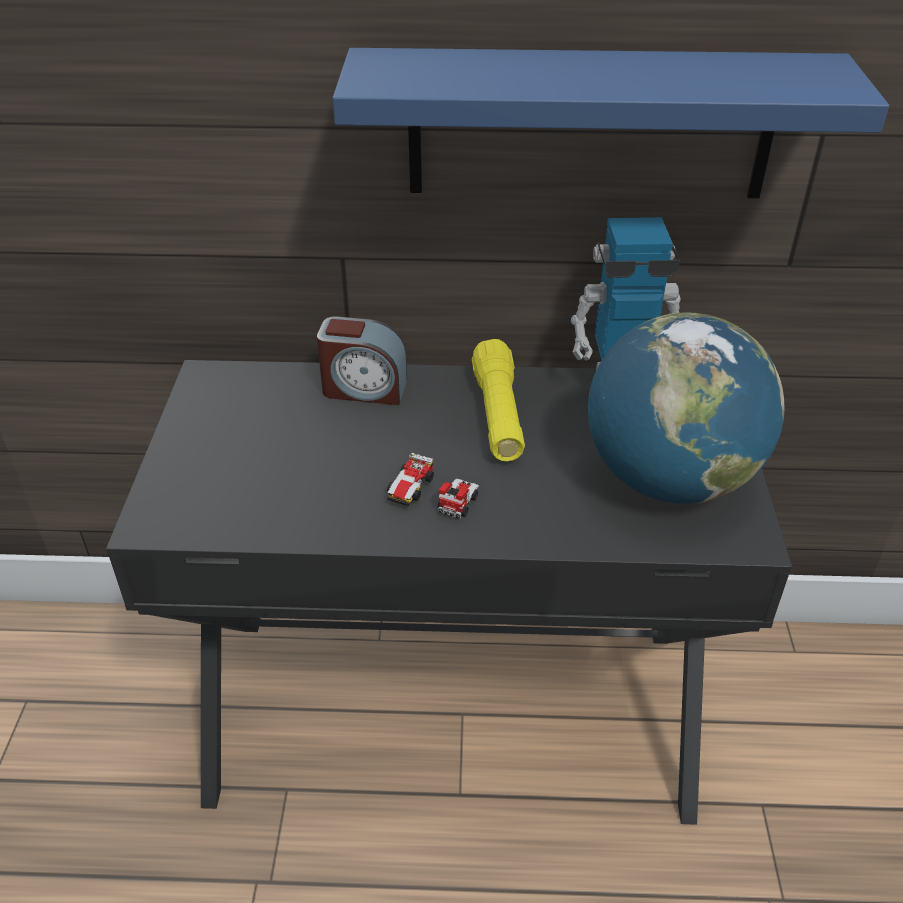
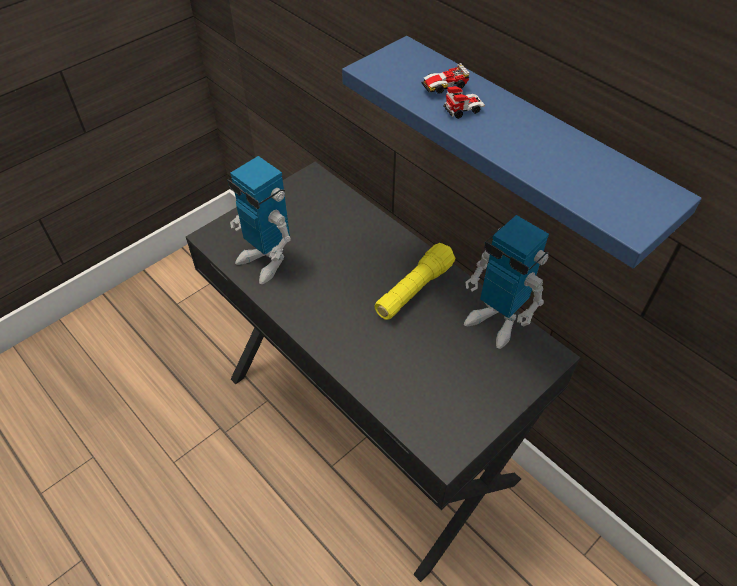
camera: 45 degrees right, 10 degrees up
(274, 500) = (266, 261): none -> toy robot
(364, 388) = (371, 230): alarm clock -> none
(432, 497) = (329, 310): toy car -> toy car (452, 99)
(669, 479) = (451, 389): globe -> none

